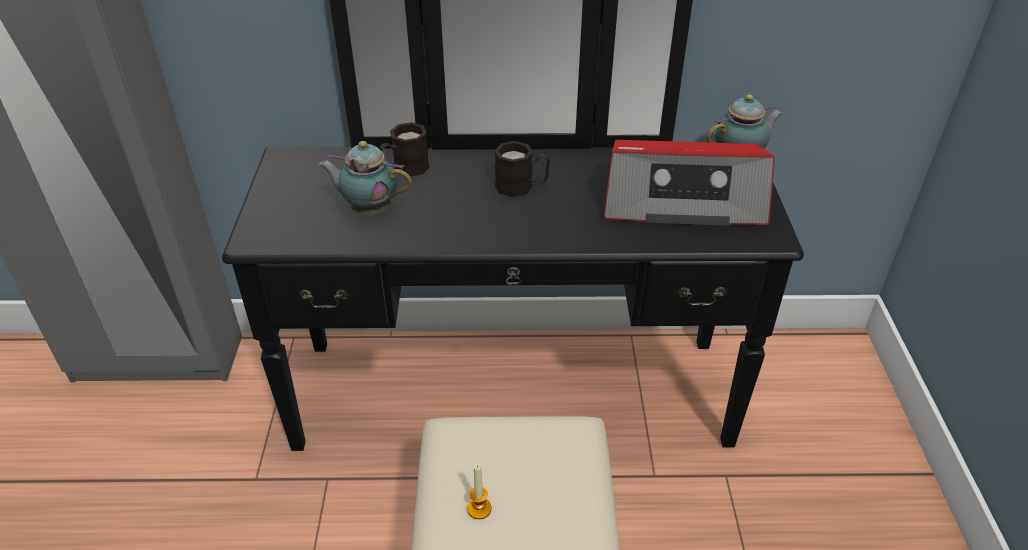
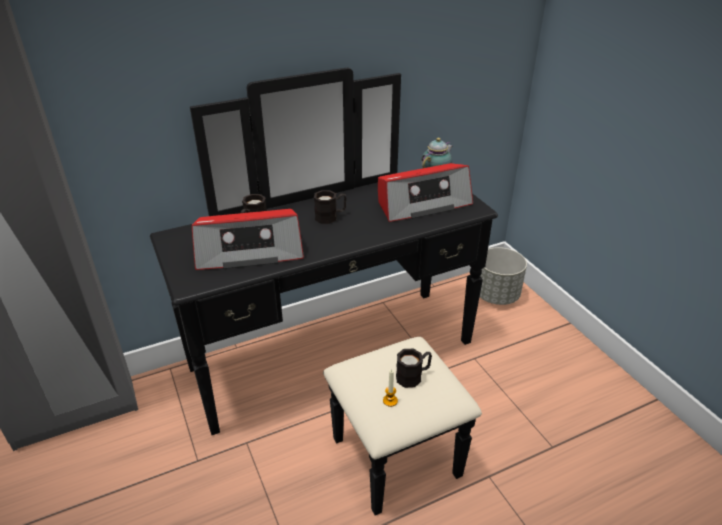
camera: 25 degrees left, 5 degrees down
(369, 210) = (249, 251): teapot -> radio
(539, 482) = (413, 376): none -> black mug
(825, 382) = (496, 295): none -> grey planter

